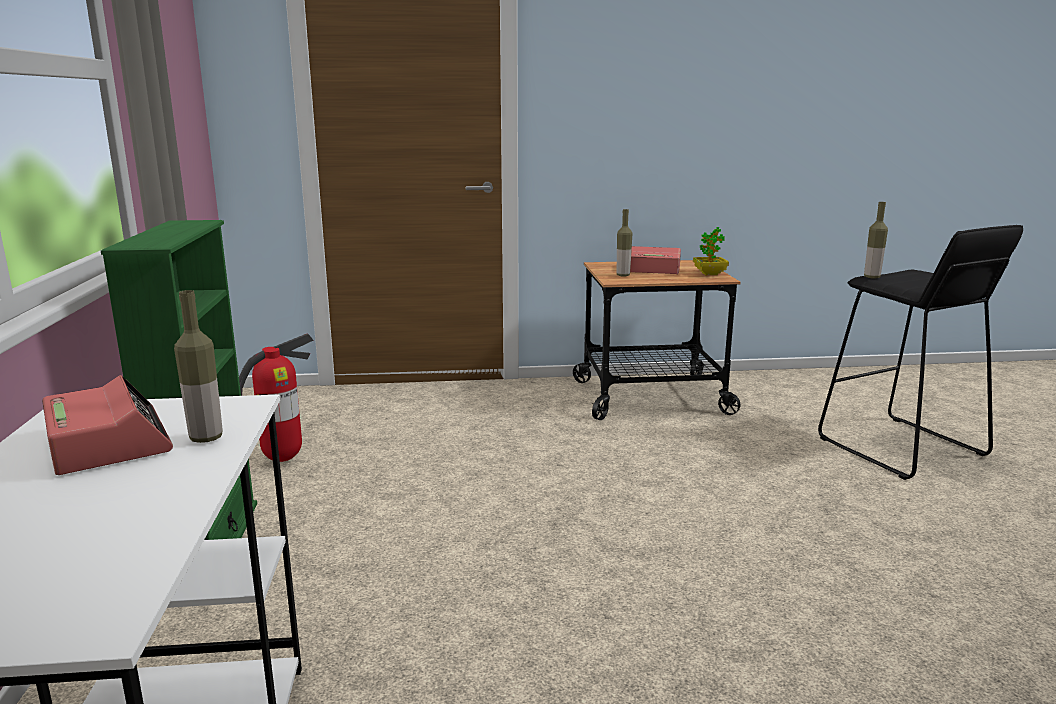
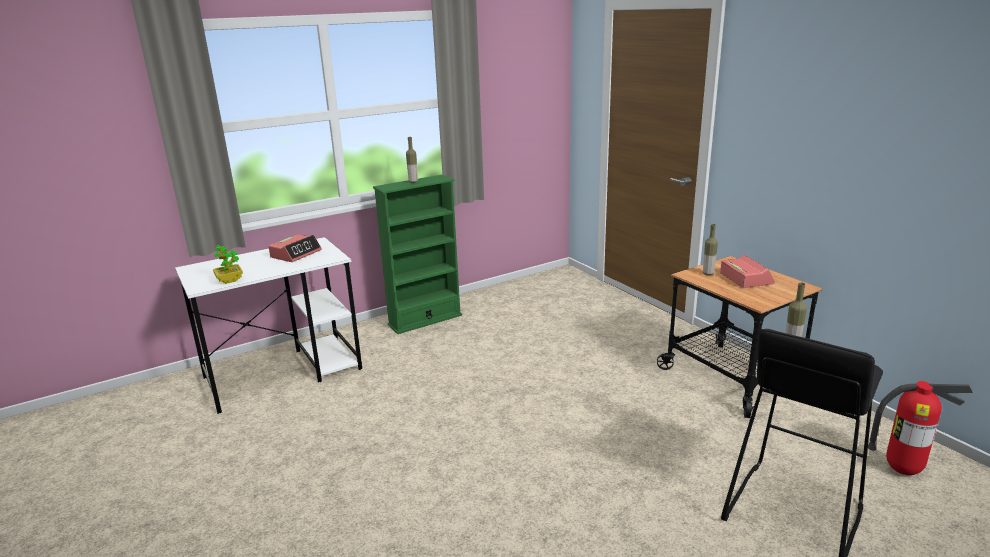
camera: 65 degrees right, 5 degrees up
(206, 438) = (305, 263): bottle -> bottle (413, 182)
(282, 459) = (506, 303): fire extinguisher -> fire extinguisher (903, 470)
(709, 274) = (767, 297): potted plant -> potted plant (229, 281)

